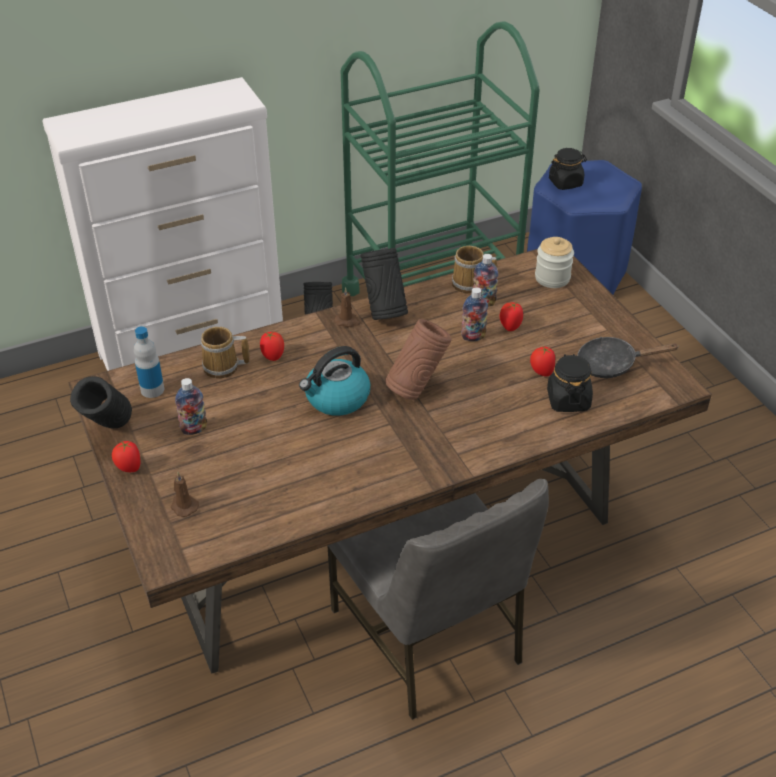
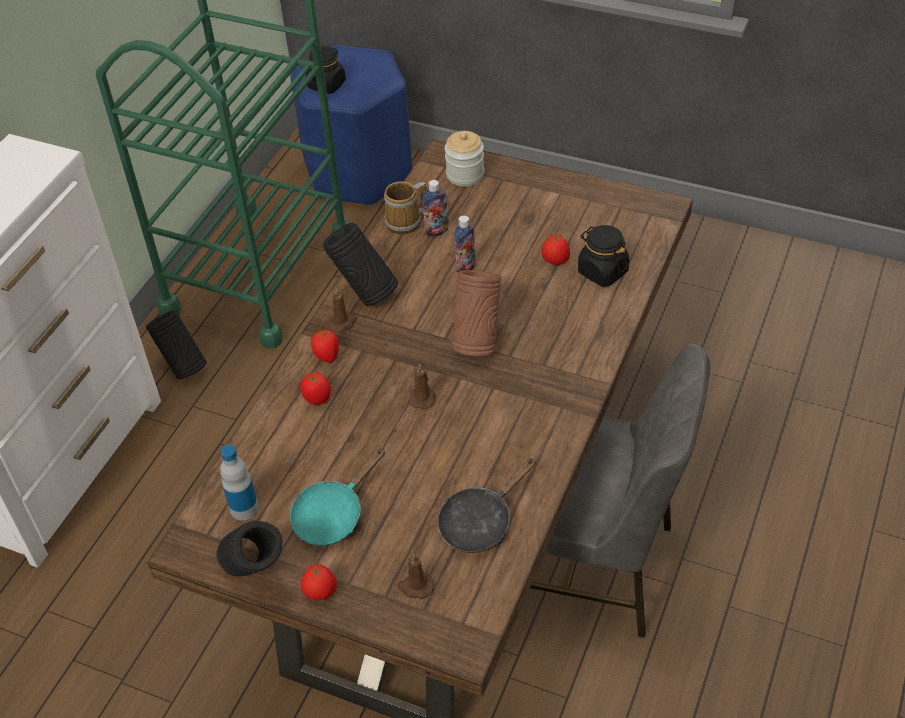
camera: 40 degrees left, 5 degrees up
(194, 429) = (333, 514): bottle -> turquoise frying pan
(223, 367) = (285, 441): mug -> none
(336, 399) = (422, 397): kettle -> brown candle
(510, 327) = (484, 239): tomato -> tomato (327, 357)
(612, 364) = (598, 220): black frying pan -> black frying pan (480, 522)

